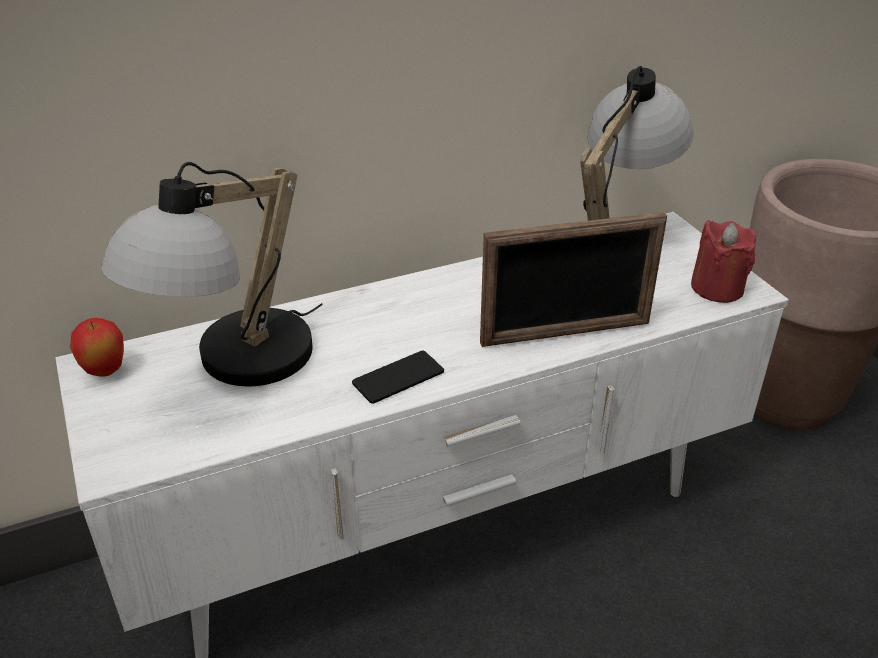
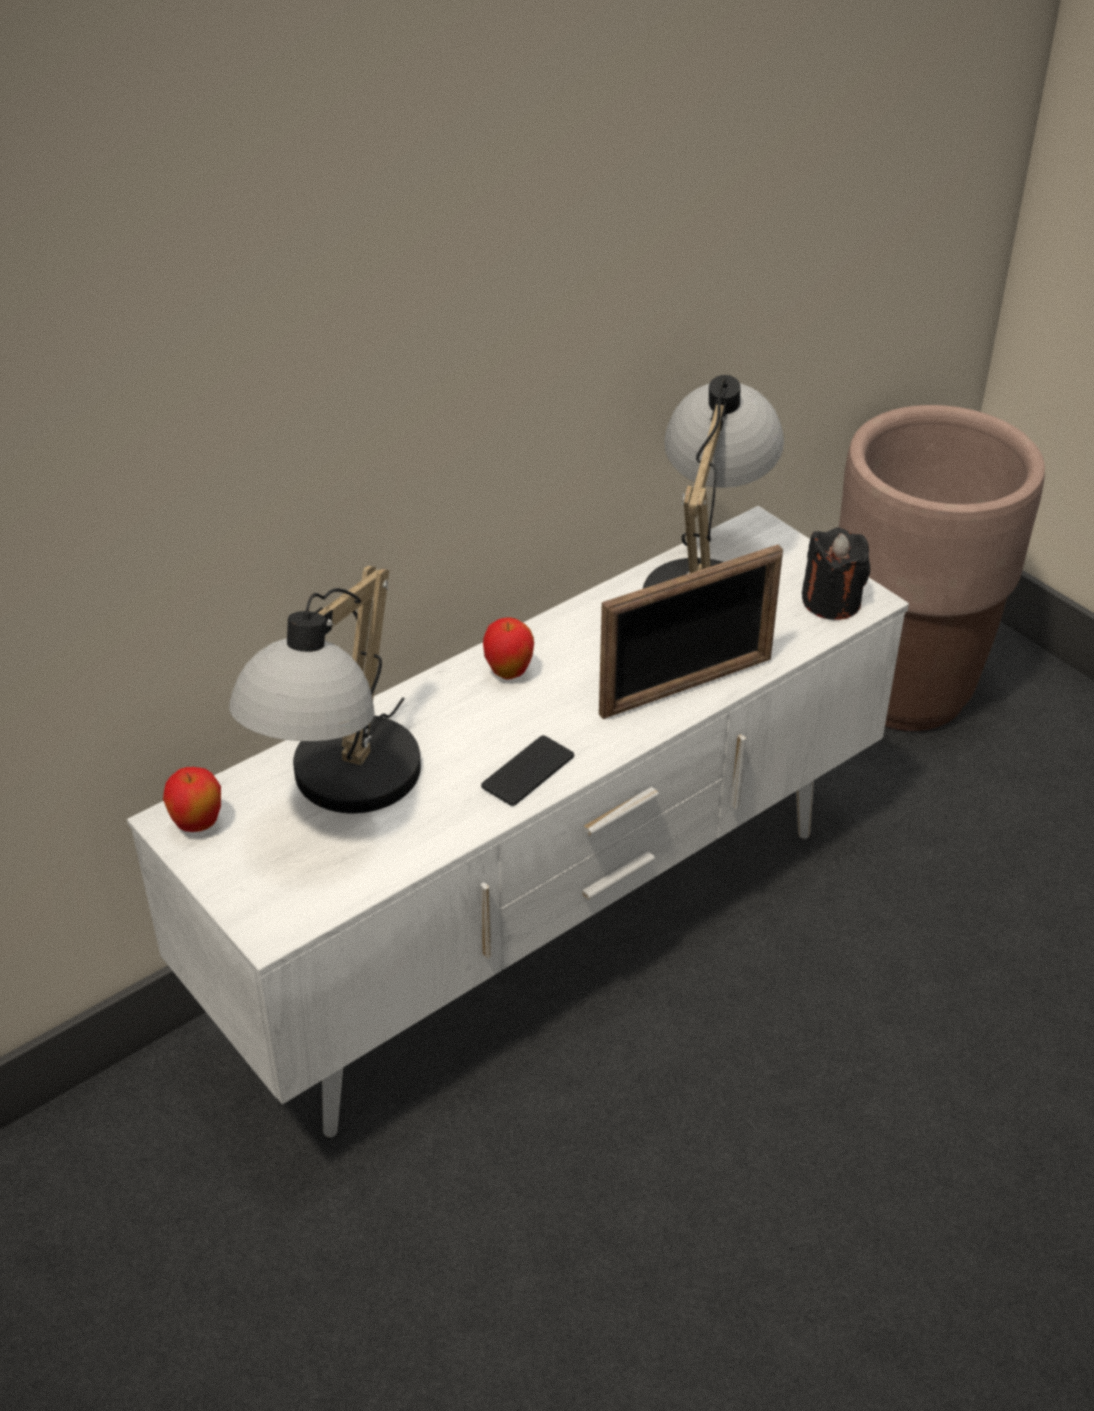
camera: 15 degrees left, 5 degrees up
(417, 299) = (509, 673): none -> apple
(717, 288) = (831, 602): red candle -> black candle

